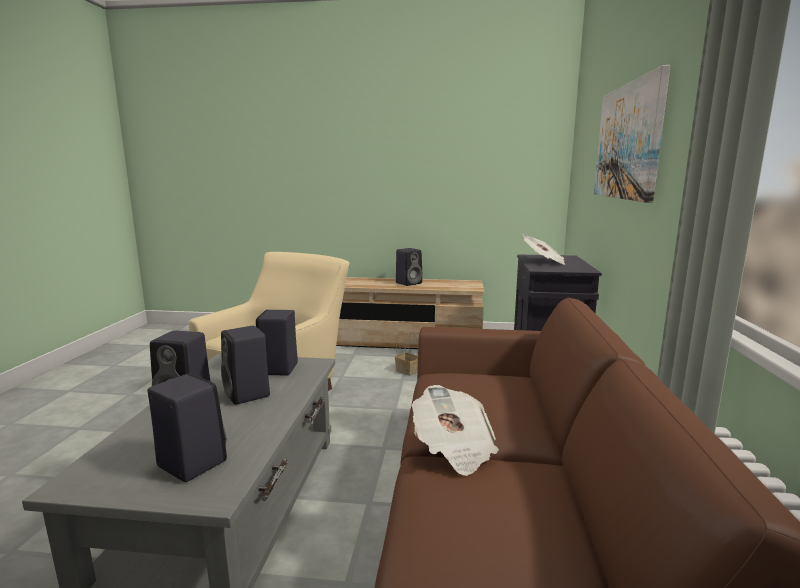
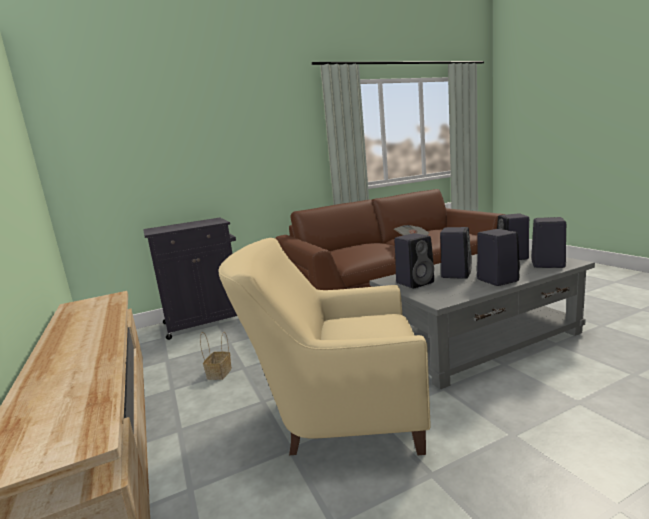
camera: 120 degrees left, 0 degrees up
(409, 283) = (82, 327): black speaker -> black speaker (546, 264)
(544, 261) = (185, 226): newspaper -> none
(628, 141) = (219, 129): picture -> none

